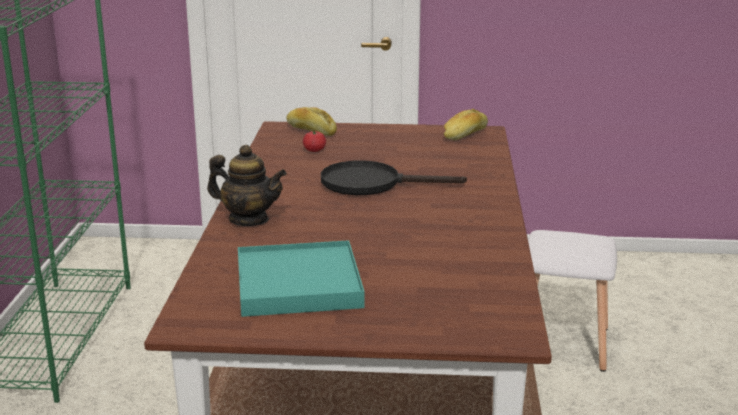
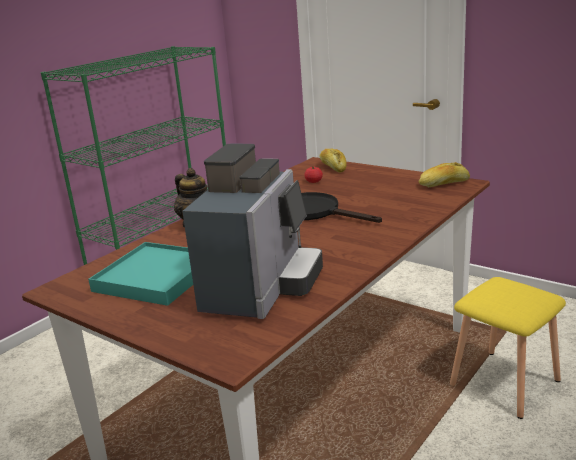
camera: 35 degrees right, 0 degrees up
(438, 269) = (261, 288): none -> coffee machine
(563, 344) = (504, 384): white stool -> yellow stool

